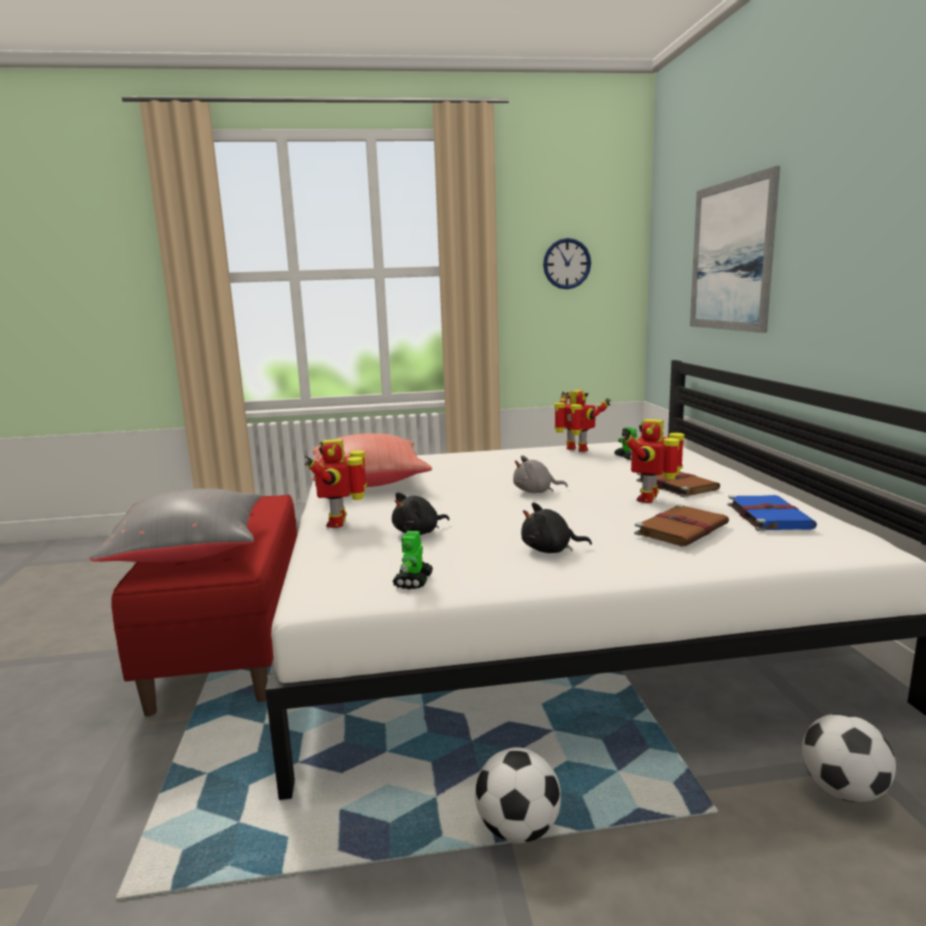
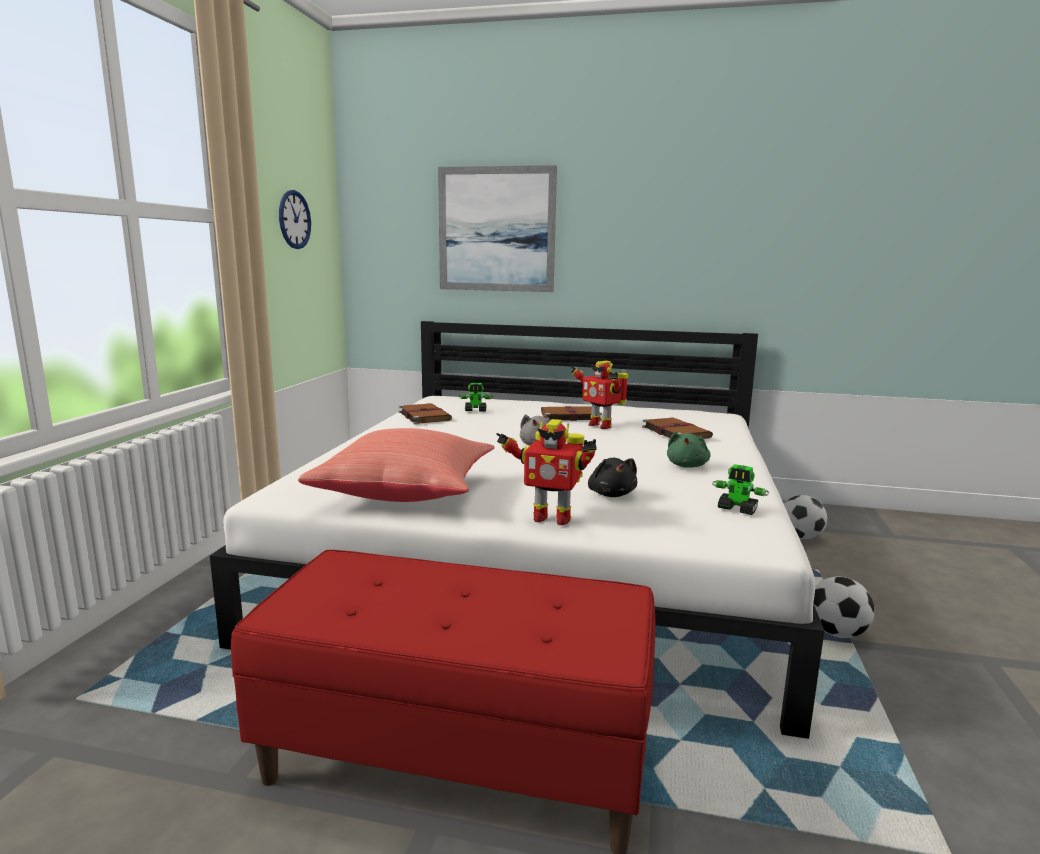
camera: 70 degrees left, 0 degrees up
(191, 552) = (523, 625): grey pillow -> none
(550, 550) = (687, 466): black plush toy -> green plush toy
(576, 450) = (424, 416): toy robot -> brown book
(768, 516) = (663, 414): blue book -> none

